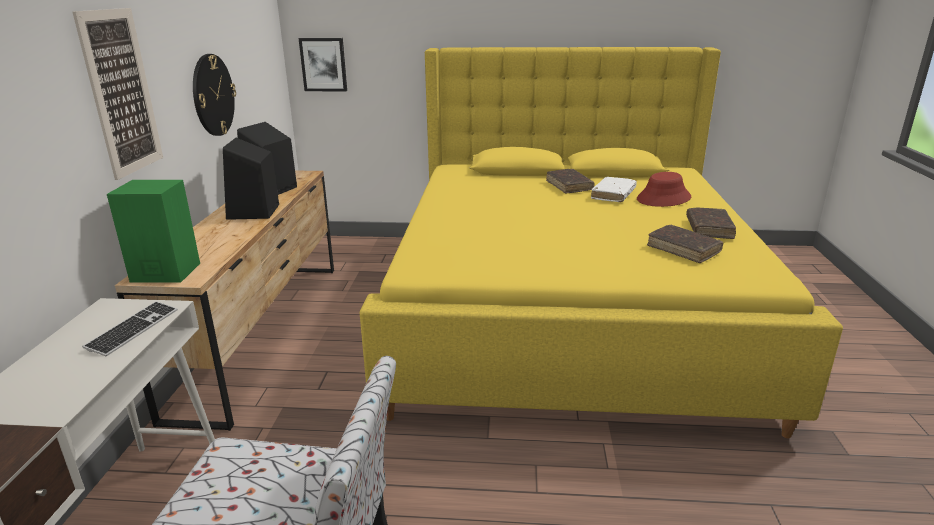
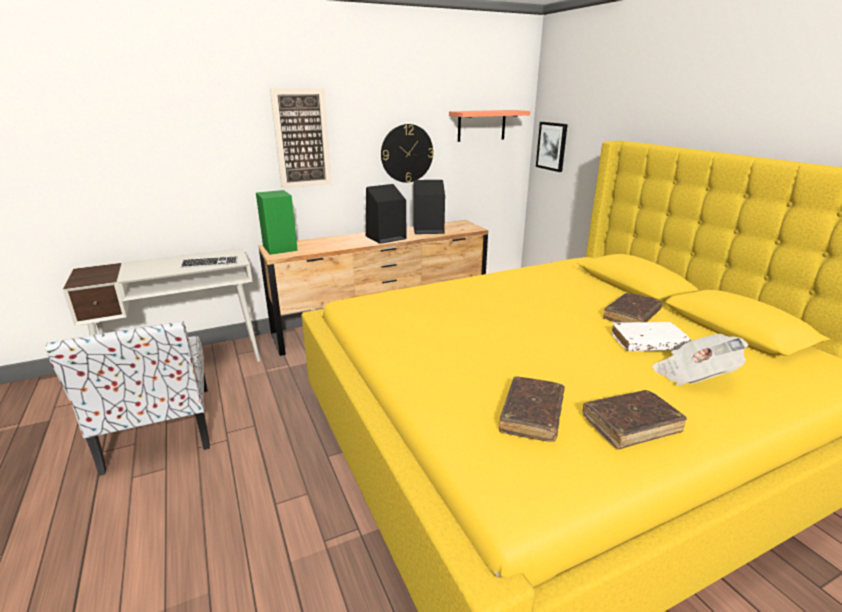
camera: 60 degrees right, 0 degrees up
(255, 48) = (481, 125): none -> shelf
(664, 198) = (693, 376): red hat -> newspaper

